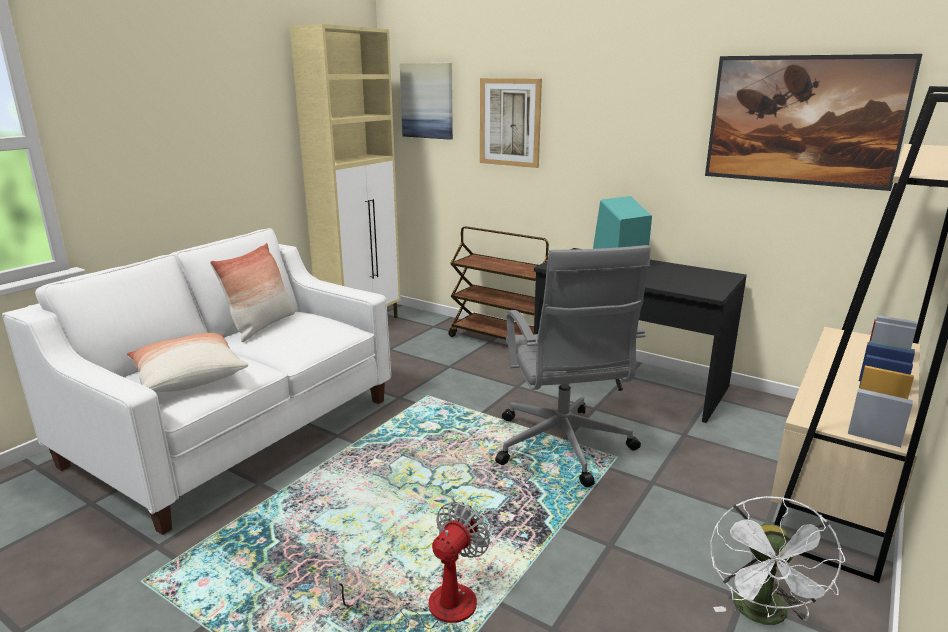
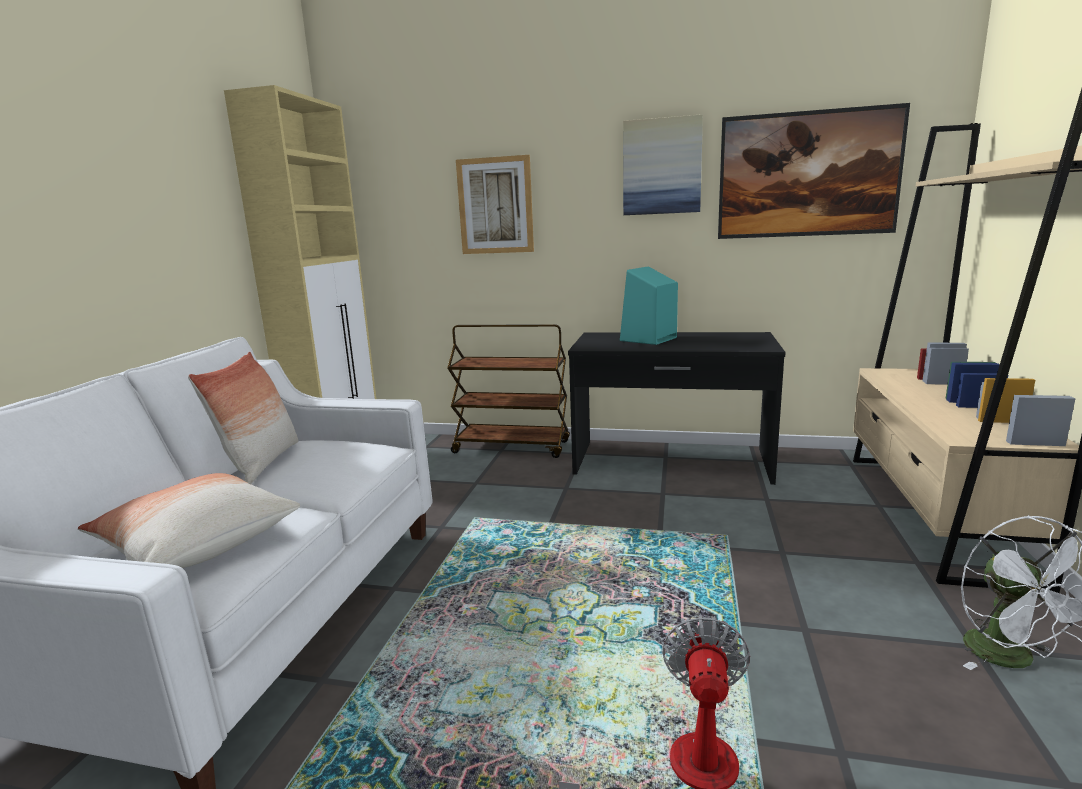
camera: 20 degrees left, 5 degrees down
(427, 101) = (389, 191): picture -> picture (662, 167)
(562, 447) = (665, 539): grey office chair -> none

